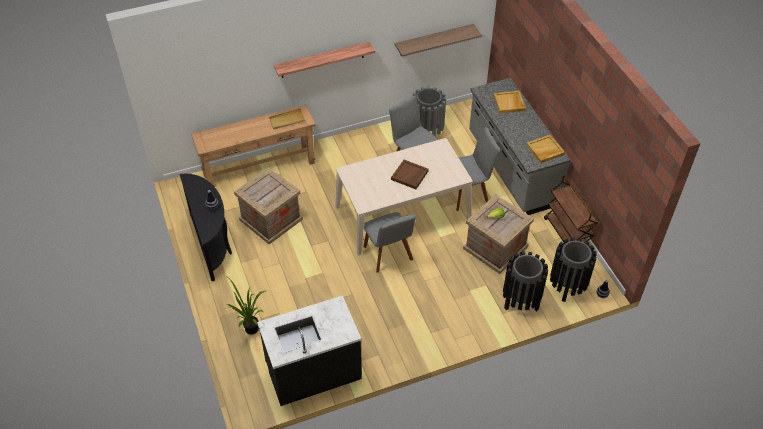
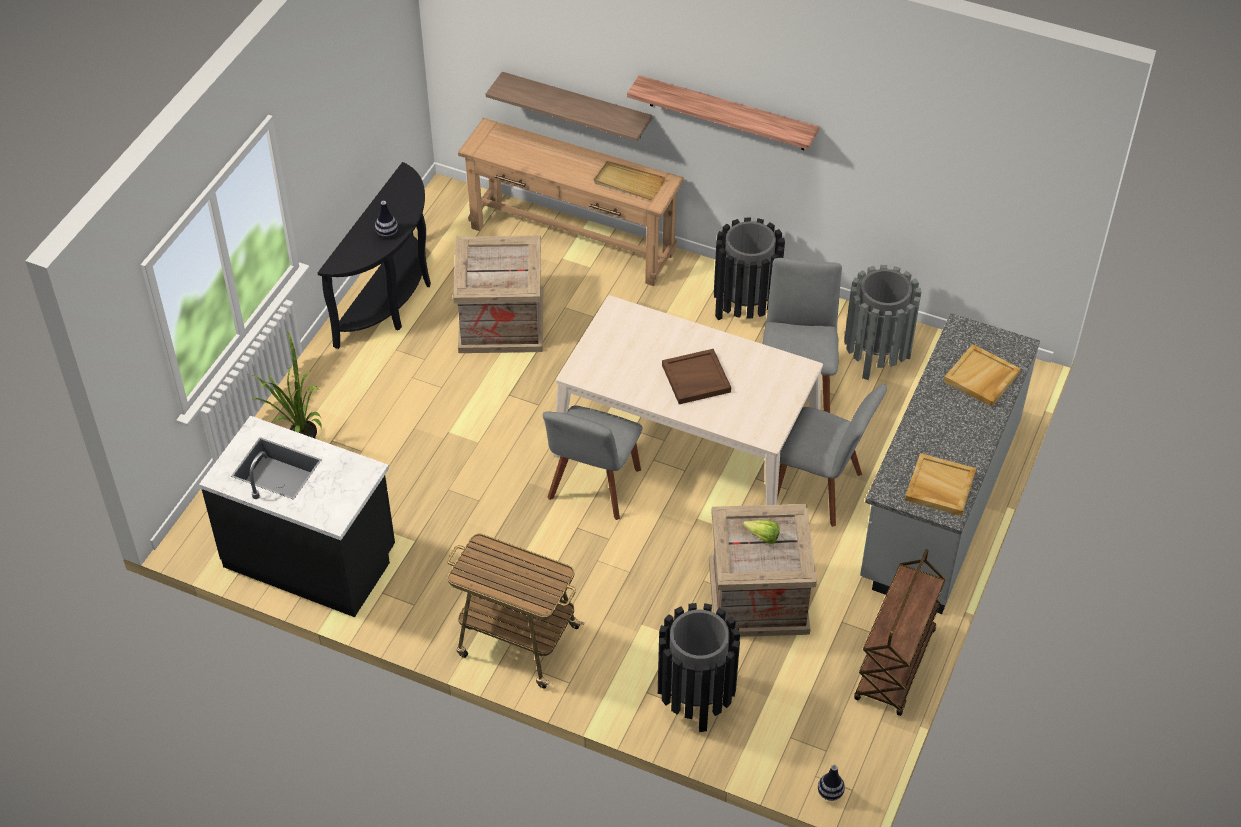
camera: 45 degrees right, 0 degrees up
(433, 334) = (516, 640): none -> cart
(434, 40) = (950, 192): shelf -> shelf (576, 106)
(567, 286) = (793, 737): black trash can -> black trash can (746, 308)

